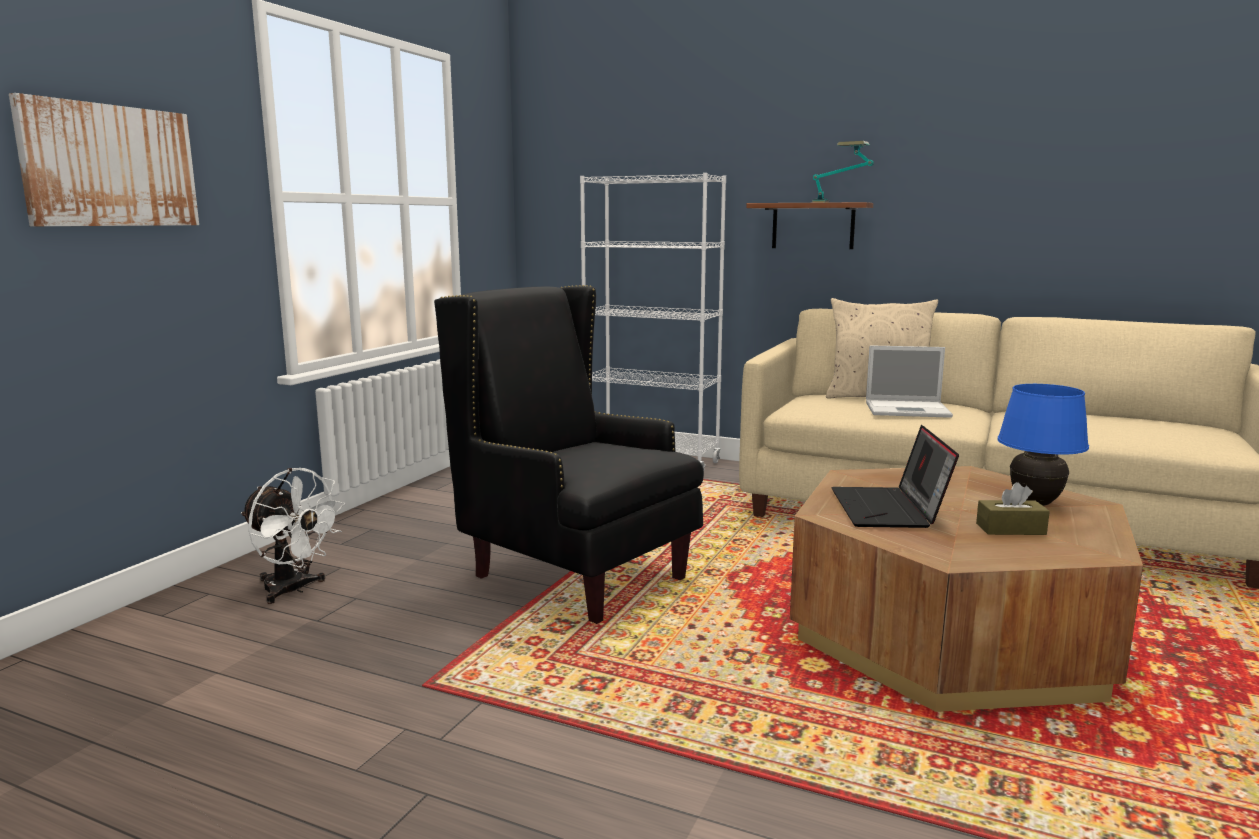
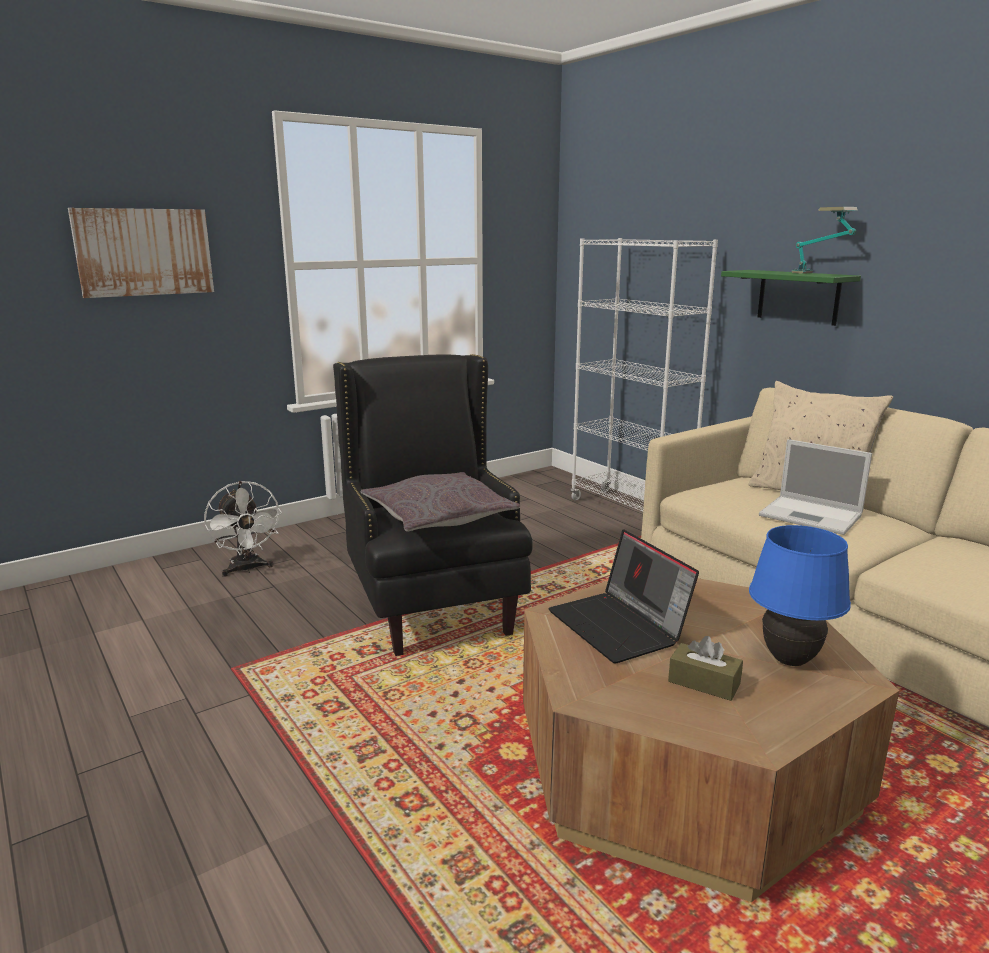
camera: 30 degrees right, 5 degrees up
(603, 458) = (438, 516): none -> grey pillow
(813, 226) = (798, 297): brown shelf -> green shelf
(889, 510) = (620, 627): laptop -> laptop turned 60 degrees counterclockwise

